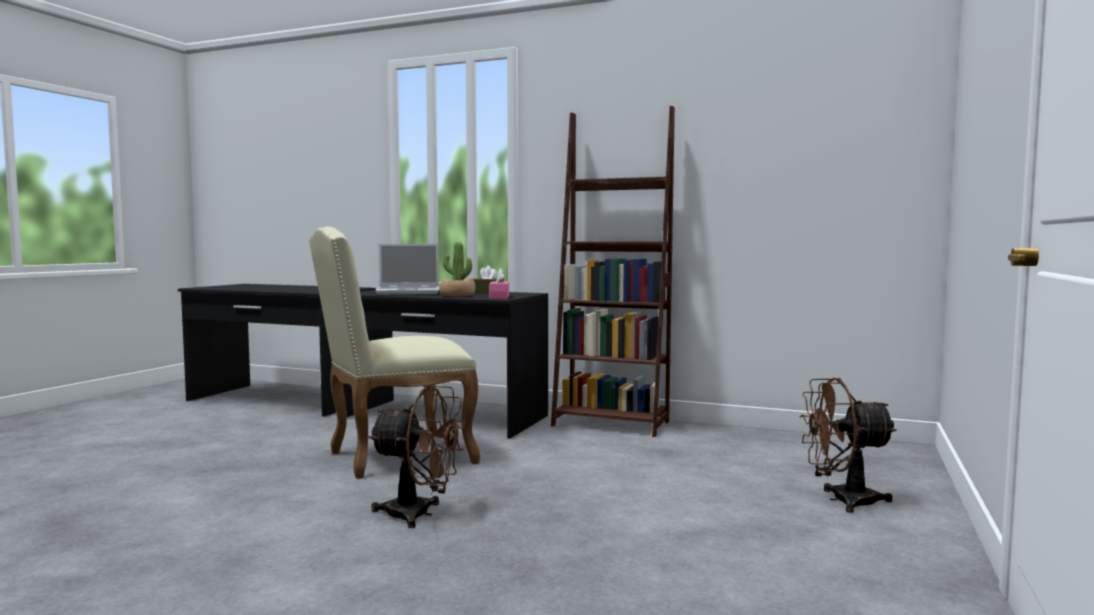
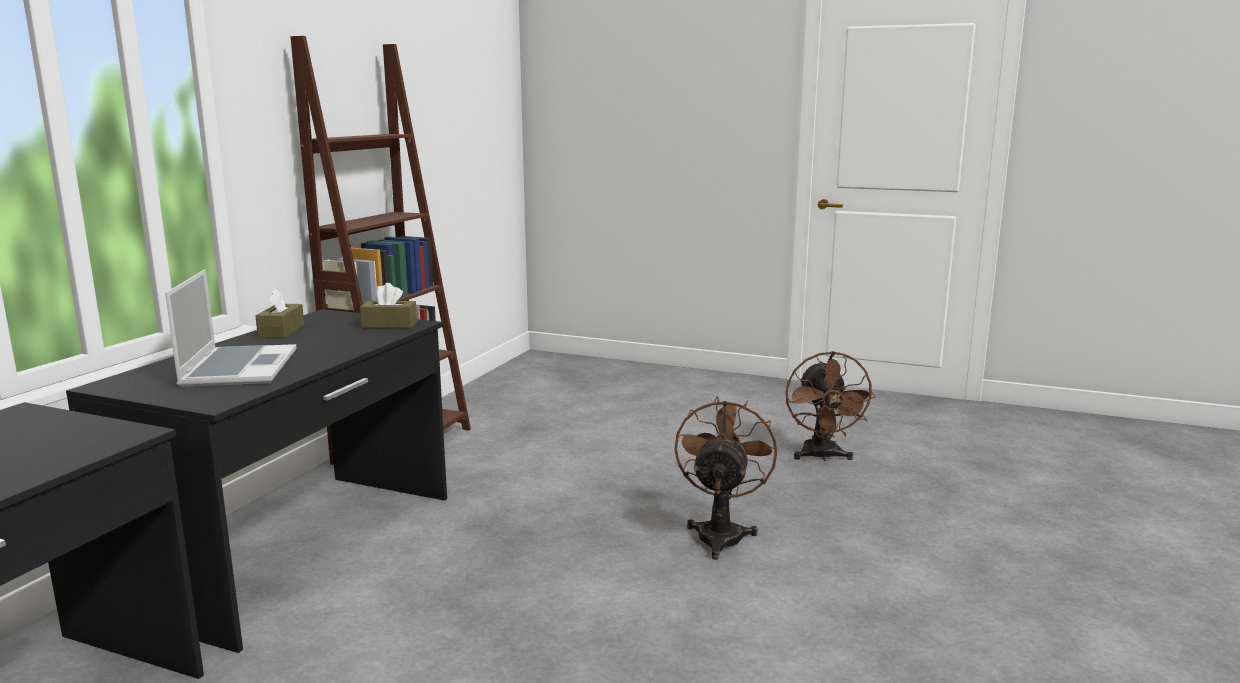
camera: 90 degrees left, 10 degrees up
(397, 456) = (513, 566): beige chair -> none
(457, 295) = (331, 342): potted plant -> none
(499, 297) = (389, 324): pink tissue box -> brown tissue box
(842, 500) = (659, 389): brown fan -> brown fan (822, 457)

